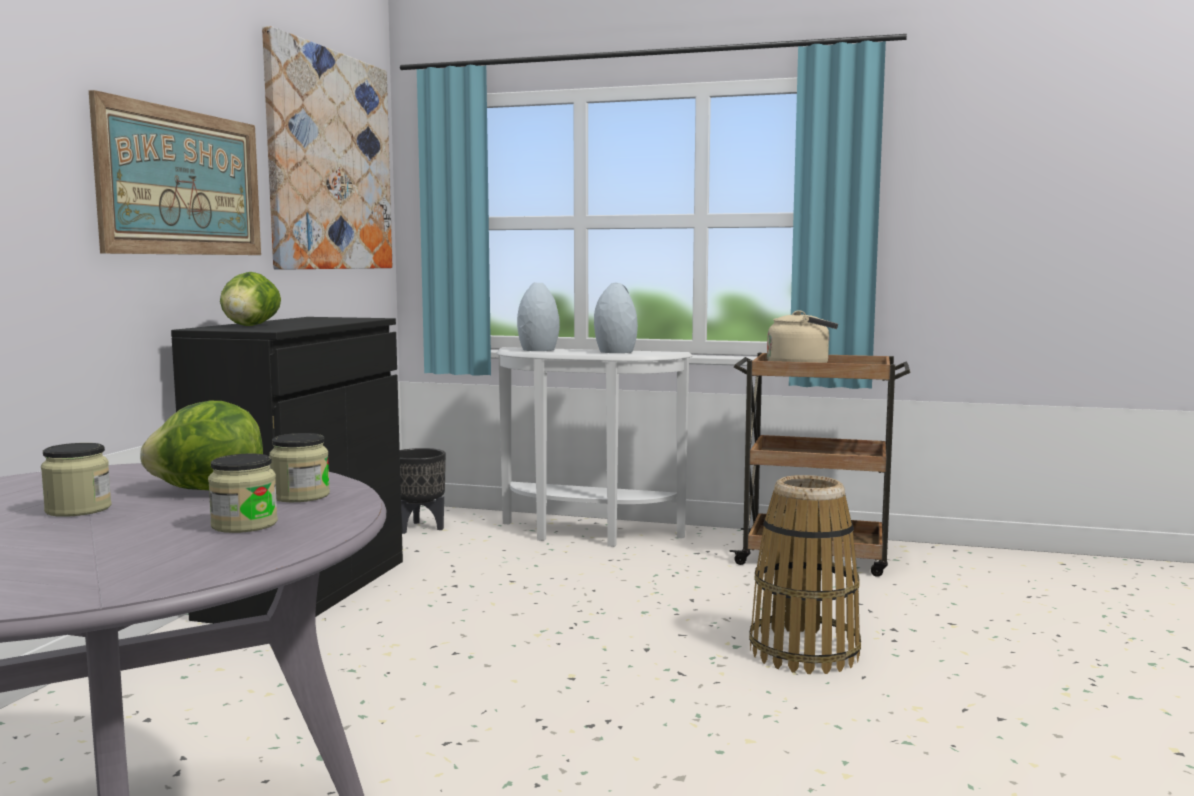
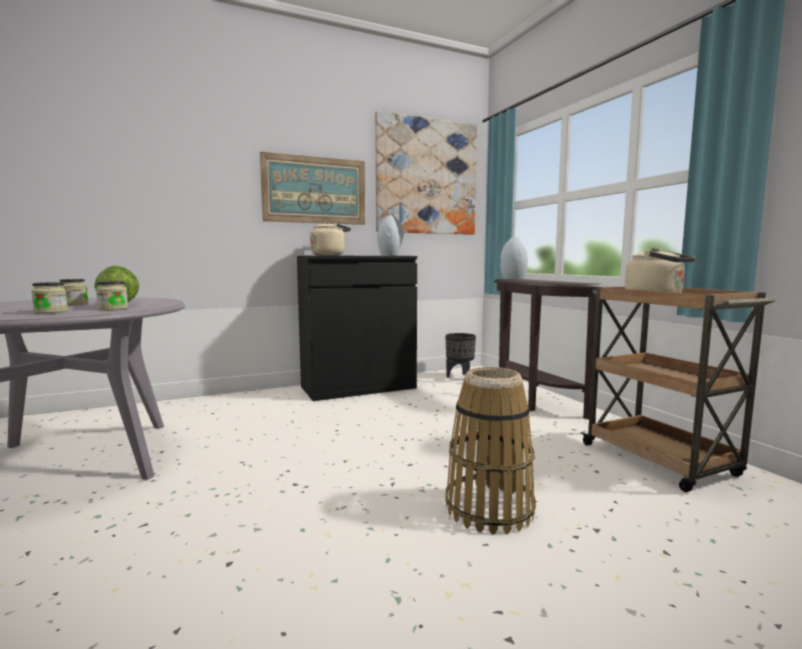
camera: 50 degrees right, 0 degrees up
(250, 326) = (330, 255): lettuce -> beige kettle
(585, 535) = (529, 401): white console table -> brown console table
(615, 352) = (548, 281): grey vase -> grey vase (390, 255)

